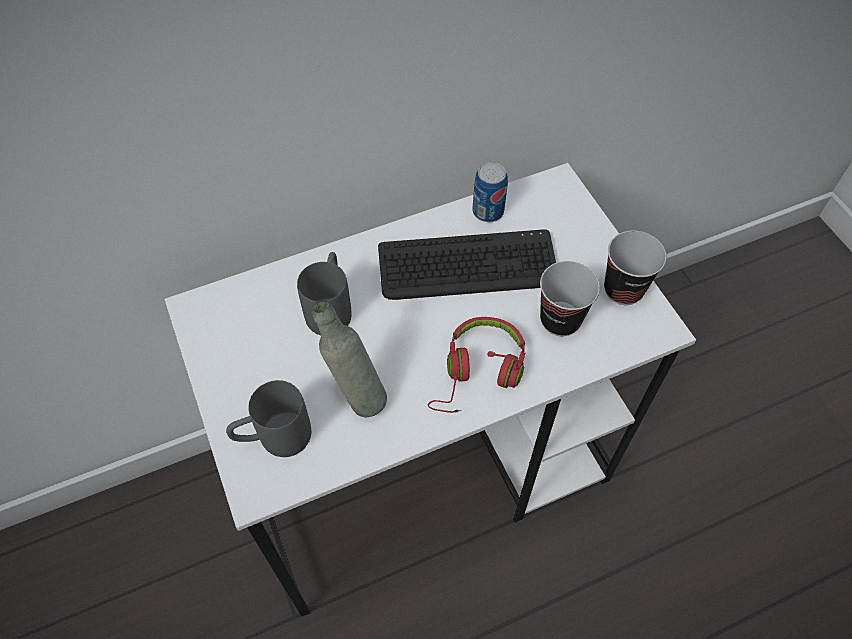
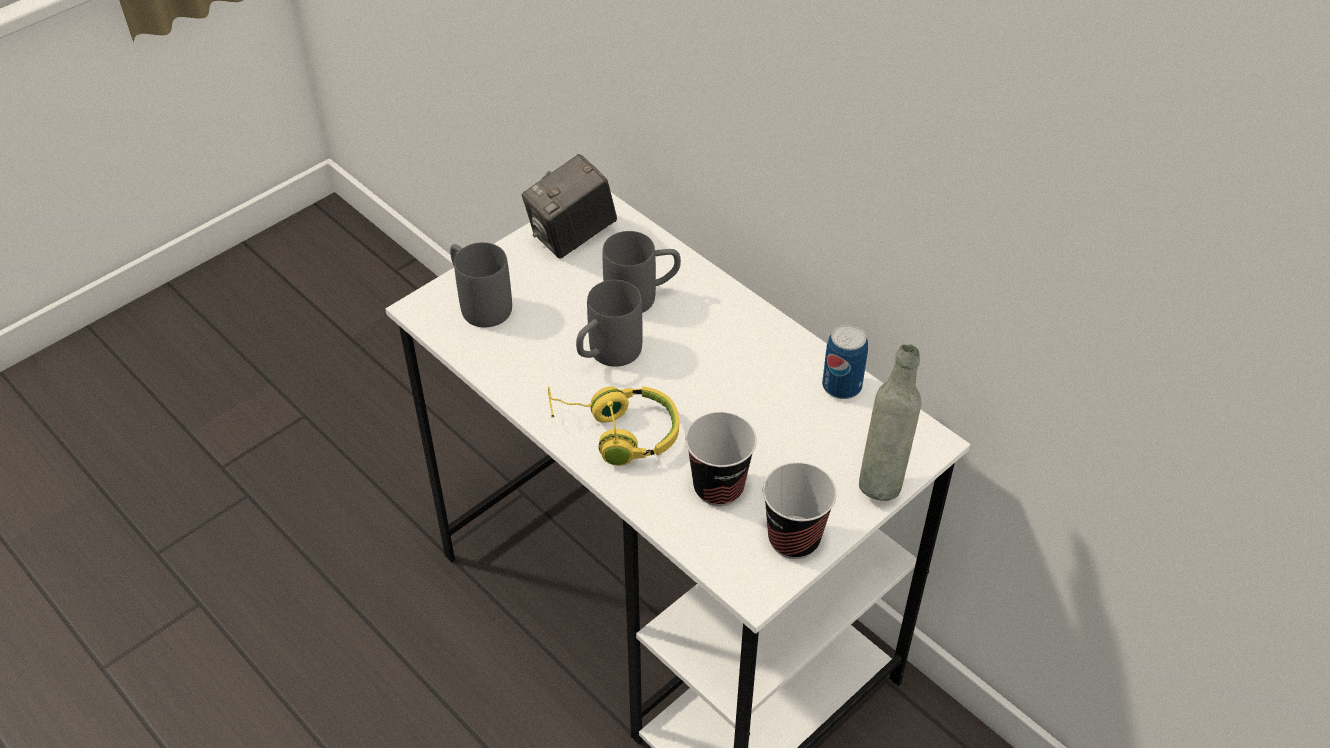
camera: 70 degrees right, 10 degrees down
(227, 338) = (572, 237): none -> camera
(356, 396) = (547, 346): grey bottle -> grey bottle (882, 478)
(388, 354) = (607, 355): none -> grey mug
(467, 267) = (750, 388): keyboard -> none
(478, 373) = (616, 432): red headphones -> yellow headphones

